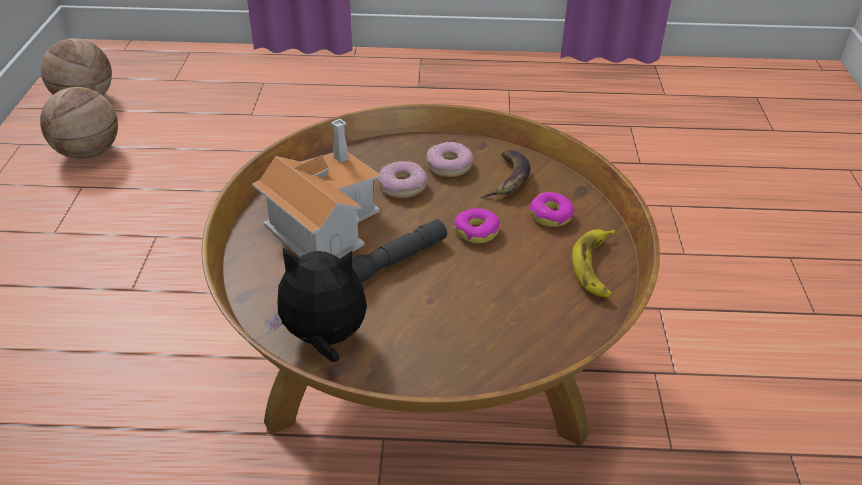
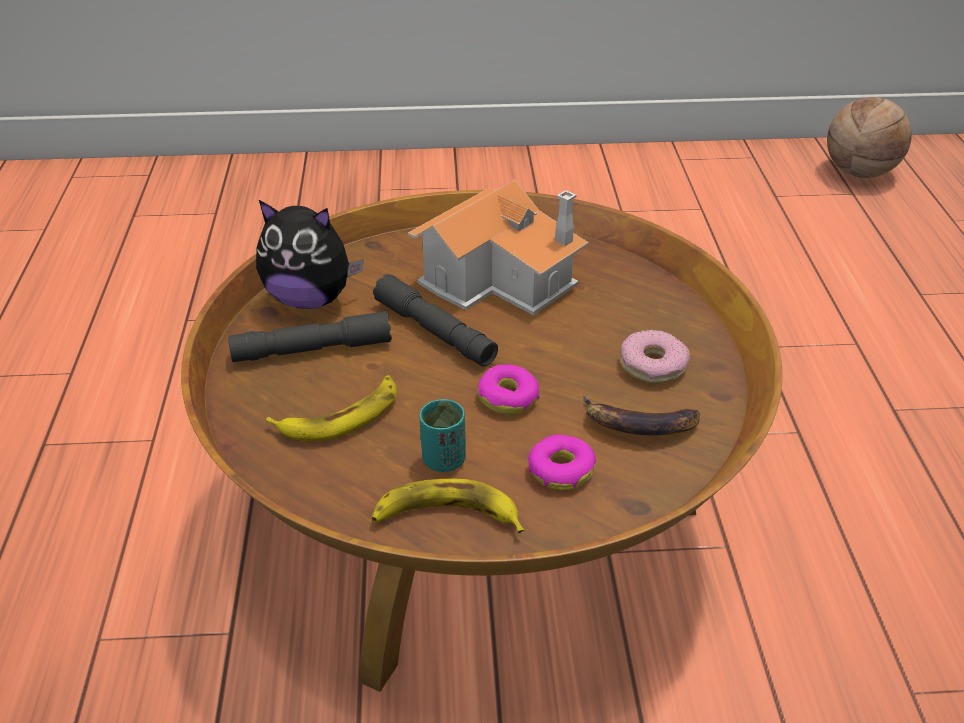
camera: 85 degrees right, 0 degrees up
(88, 153) = (761, 198): basketball -> none
(323, 339) = (310, 299): plush toy -> plush toy turned 105 degrees clockwise
(402, 186) = (591, 328): donut -> none
(402, 337) = (312, 349): none -> grey flashlight
(491, 319) = (341, 416): none -> banana
(541, 266) = (443, 459): none -> turquoise cup

